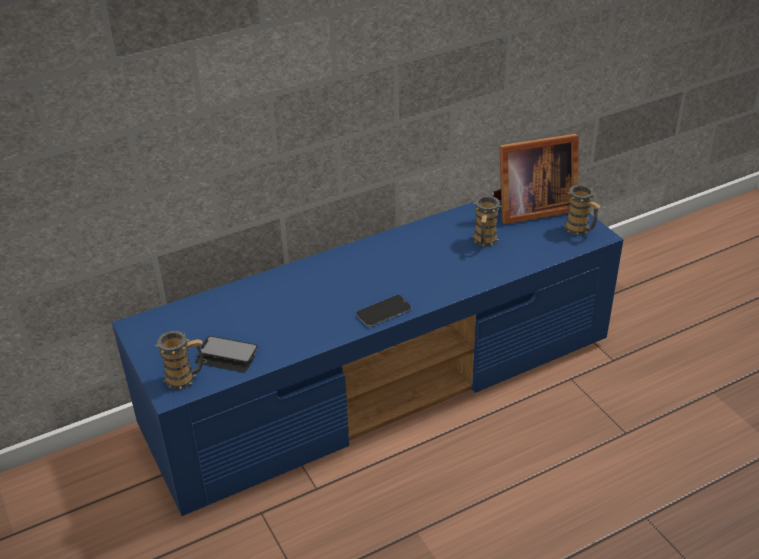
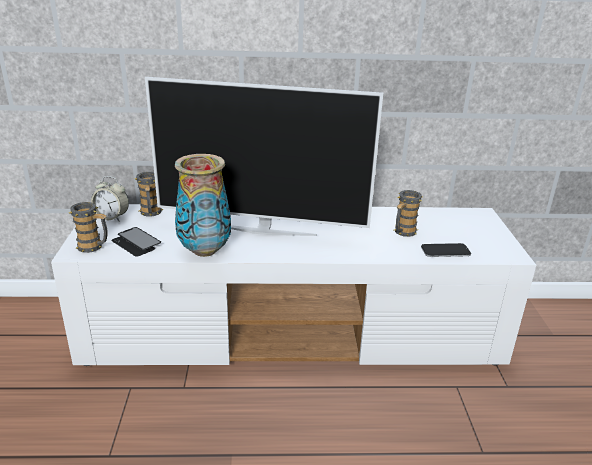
camera: 25 degrees right, 10 degrees down
(162, 332) = (112, 217): none -> alarm clock
(310, 338) = (205, 251): none -> vase
(344, 288) = (263, 229): none -> television
(384, 312) = (277, 252): phone -> phone (445, 251)
(384, 383) = (295, 333): blue tv stand -> white tv stand
(530, 209) = (462, 223): picture frame -> none
(580, 230) = (497, 248): mug -> mug (151, 213)

